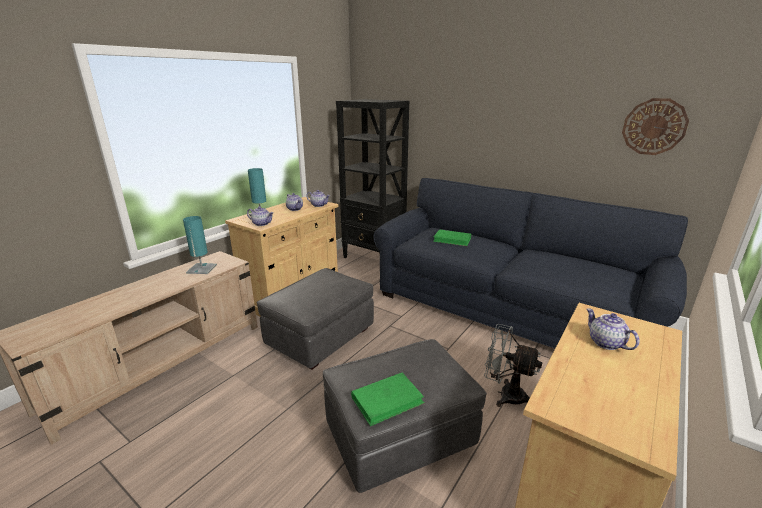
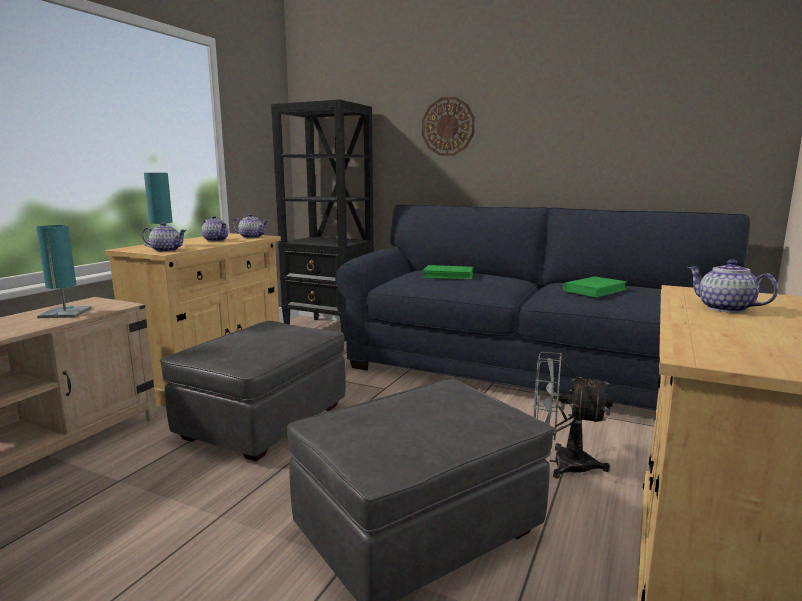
camera: 10 degrees left, 10 degrees down
(387, 400) = (406, 444): green book -> green book (595, 290)
(654, 127) = (689, 111): wall clock -> wall clock (448, 126)

